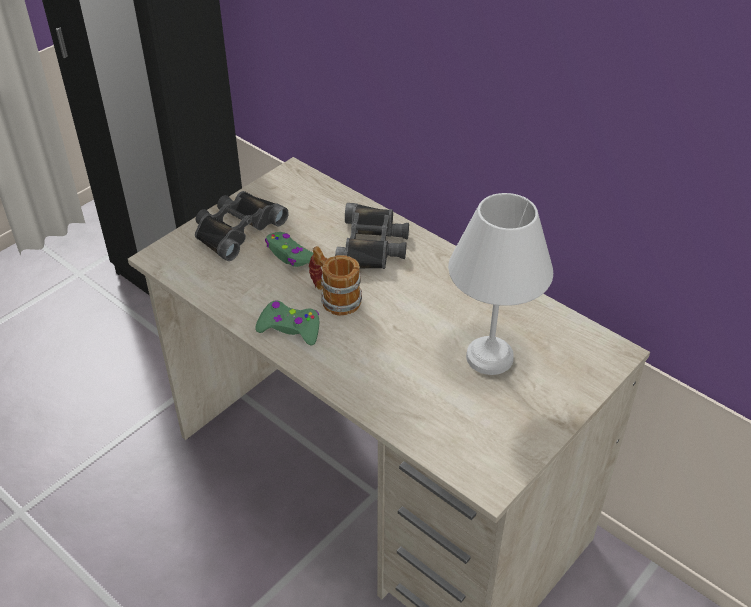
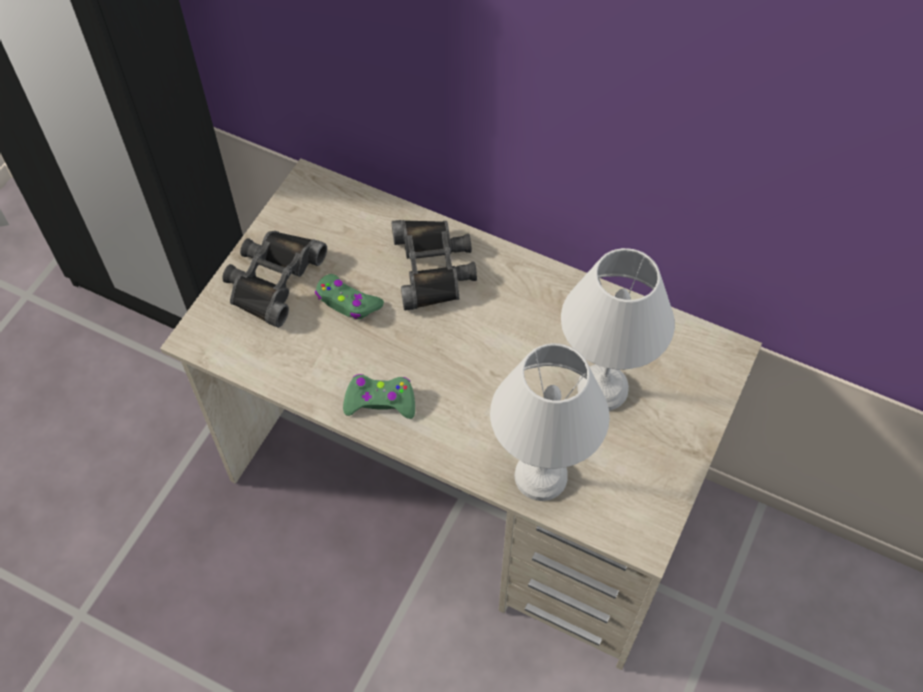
camera: 15 degrees left, 15 degrees up
(334, 298) = (415, 349): mug -> none
(408, 413) = (539, 478): none -> white table lamp

